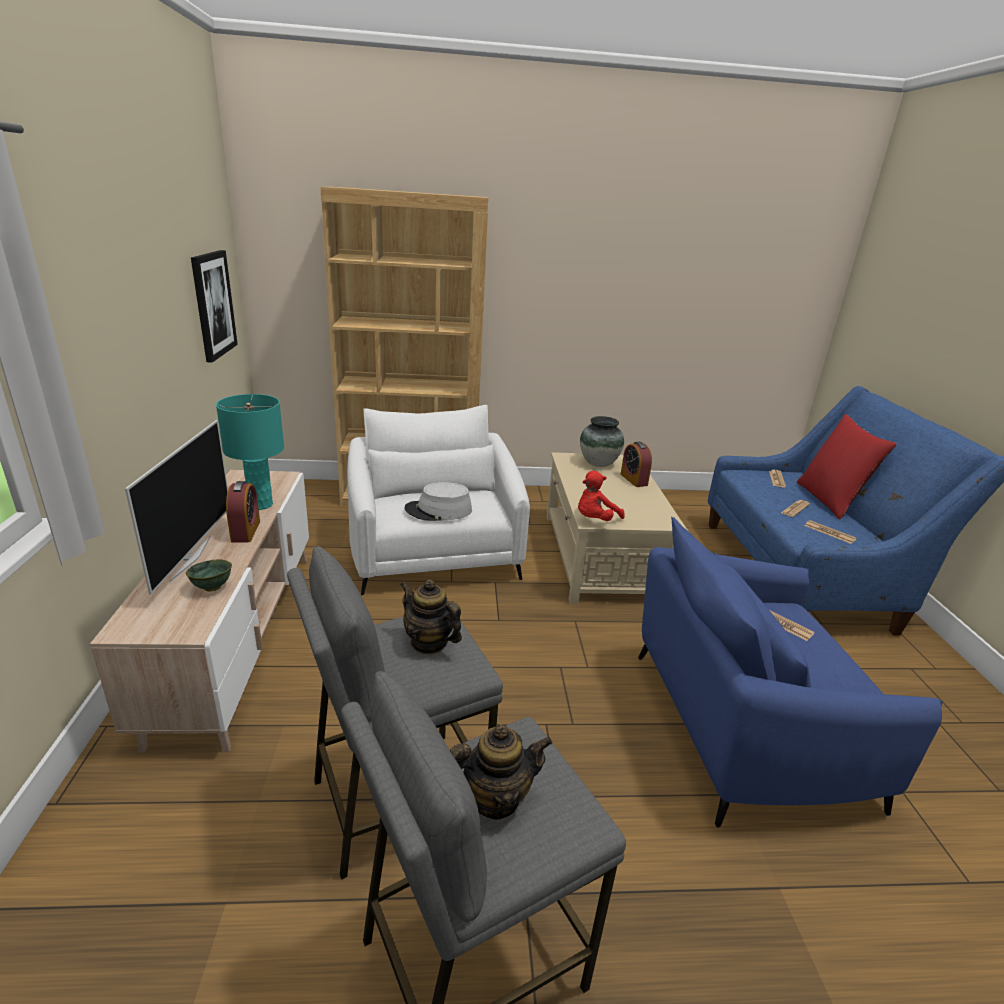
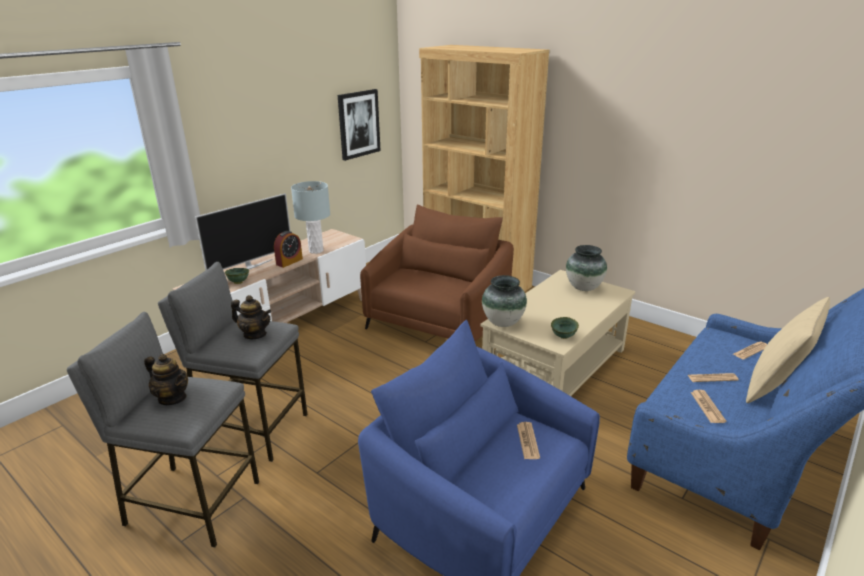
camera: 45 degrees right, 0 degrees up
(260, 505) = (316, 251): turquoise table lamp -> grey table lamp
(429, 642) = (255, 334): teapot -> teapot turned 120 degrees clockwise
(435, 554) = (439, 322): white armchair -> brown armchair
(438, 510) = (421, 285): grey hat -> none
(595, 520) = (502, 322): red plush toy -> vase
(633, 479) = (591, 307): alarm clock -> none
(661, 514) = (564, 337): none -> green bowl
(830, 500) = (776, 387): red pillow -> beige pillow

